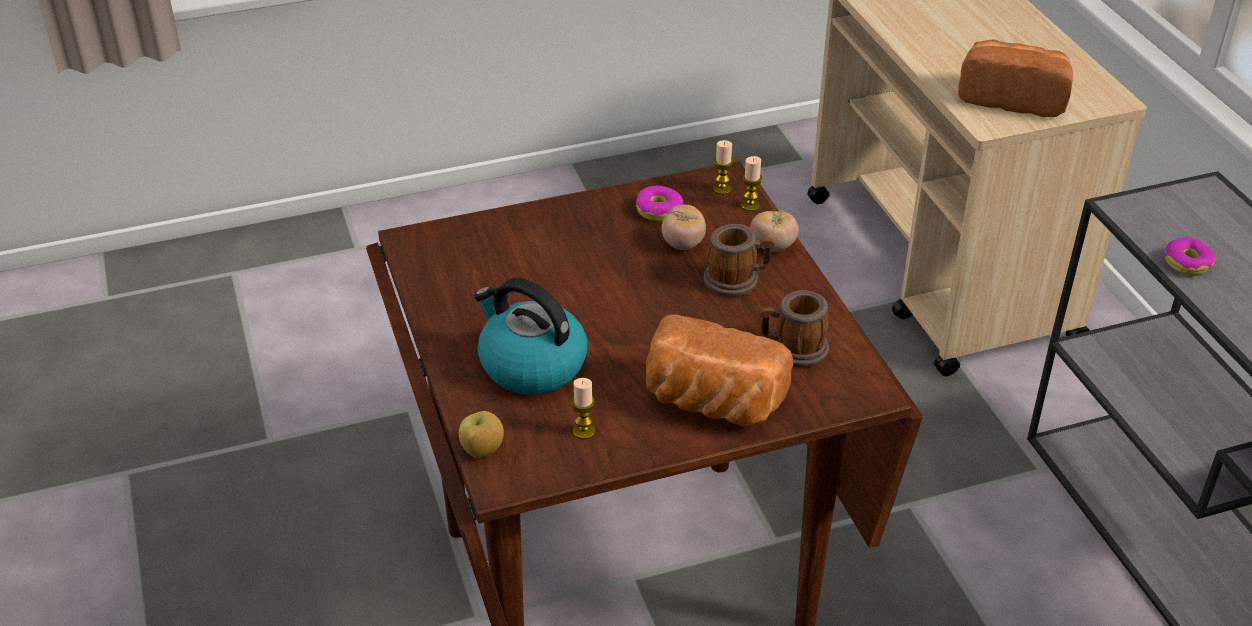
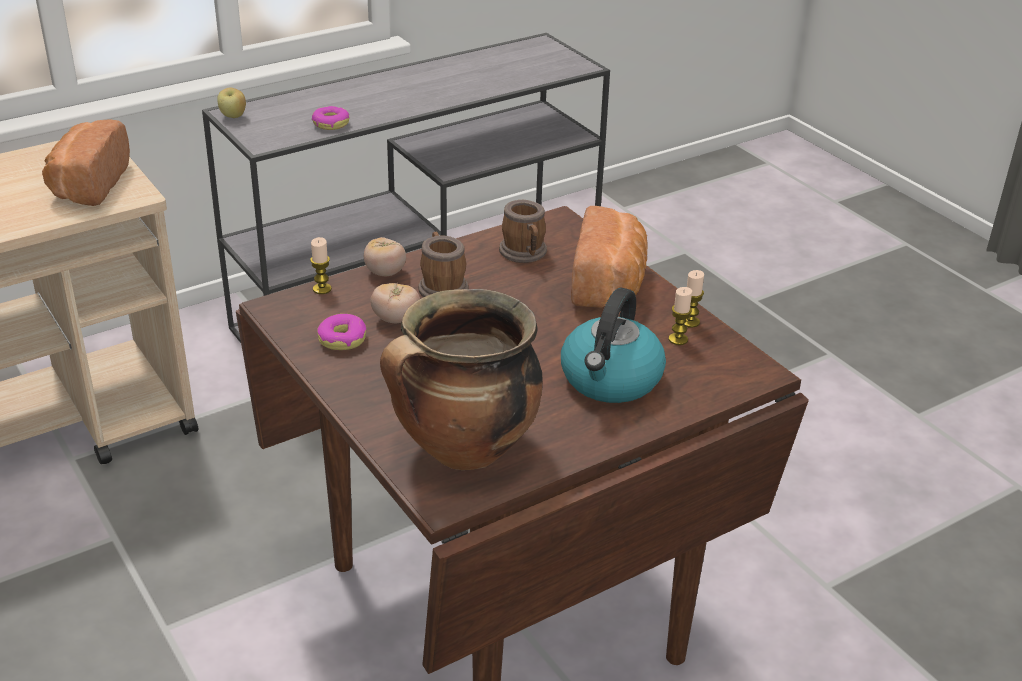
camera: 105 degrees left, 5 degrees down
(465, 258) = (464, 451): none -> cooking pot
(482, 451) = (734, 387): apple -> apple (233, 116)
(722, 189) = (296, 307): candle -> candle (690, 322)

